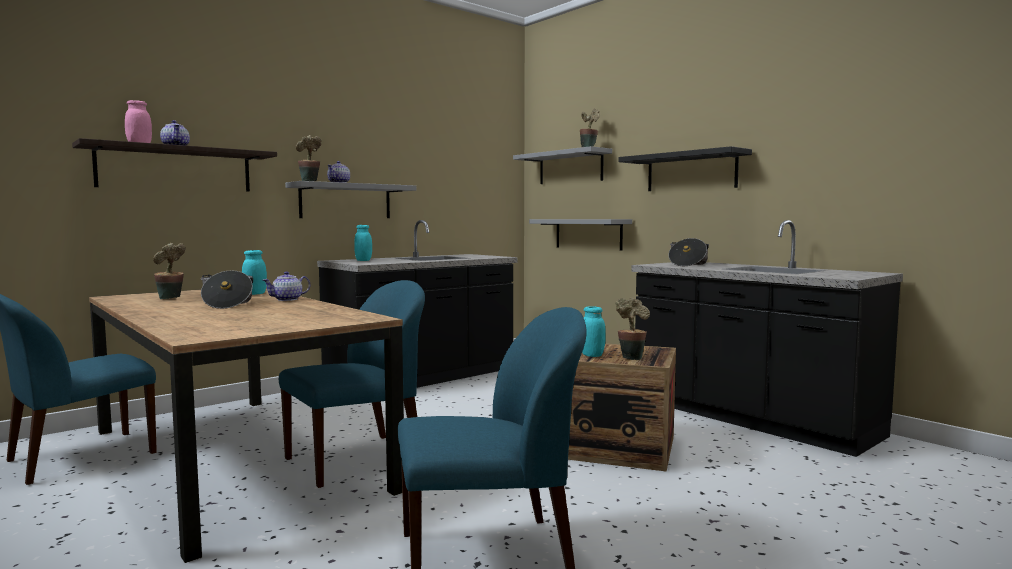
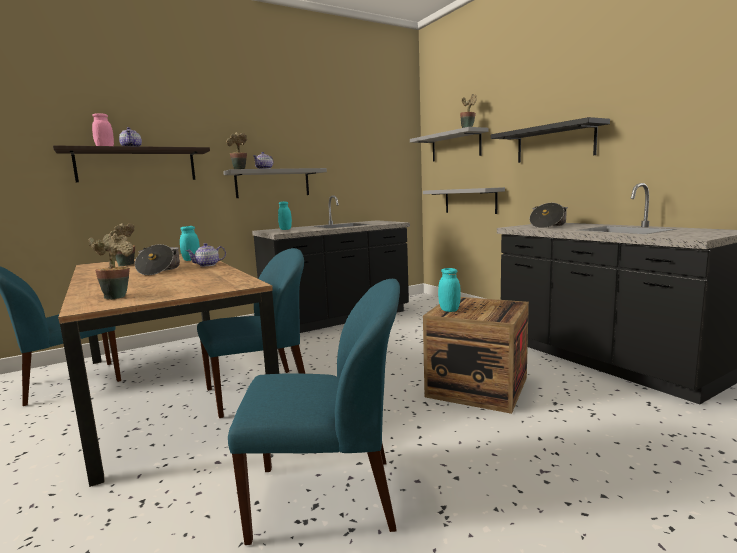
camera: 10 degrees right, 5 degrees up
(631, 357) = (483, 312): potted plant -> potted plant (117, 296)

